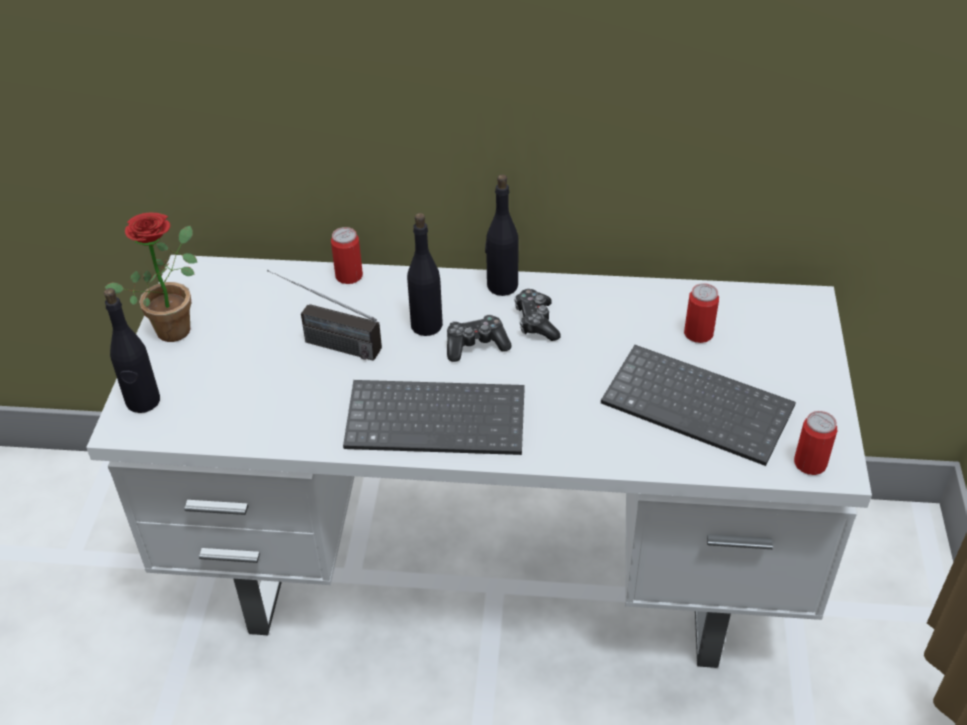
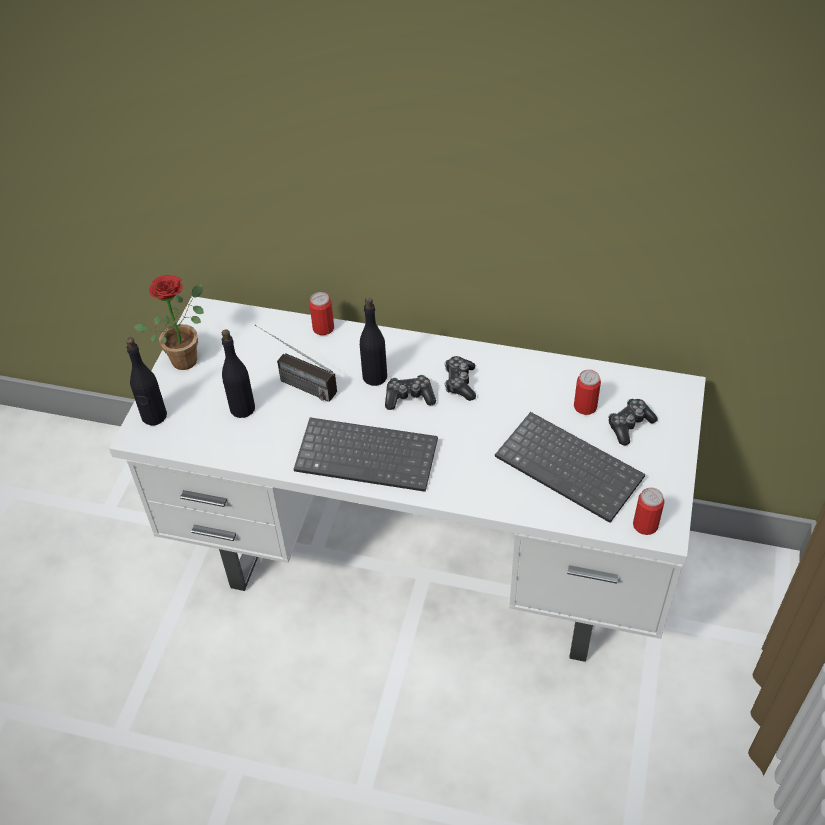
camera: 10 degrees right, 5 degrees up
(502, 286) = (439, 349): black bottle -> black bottle (242, 408)
(758, 349) = (629, 425): none -> game controller

